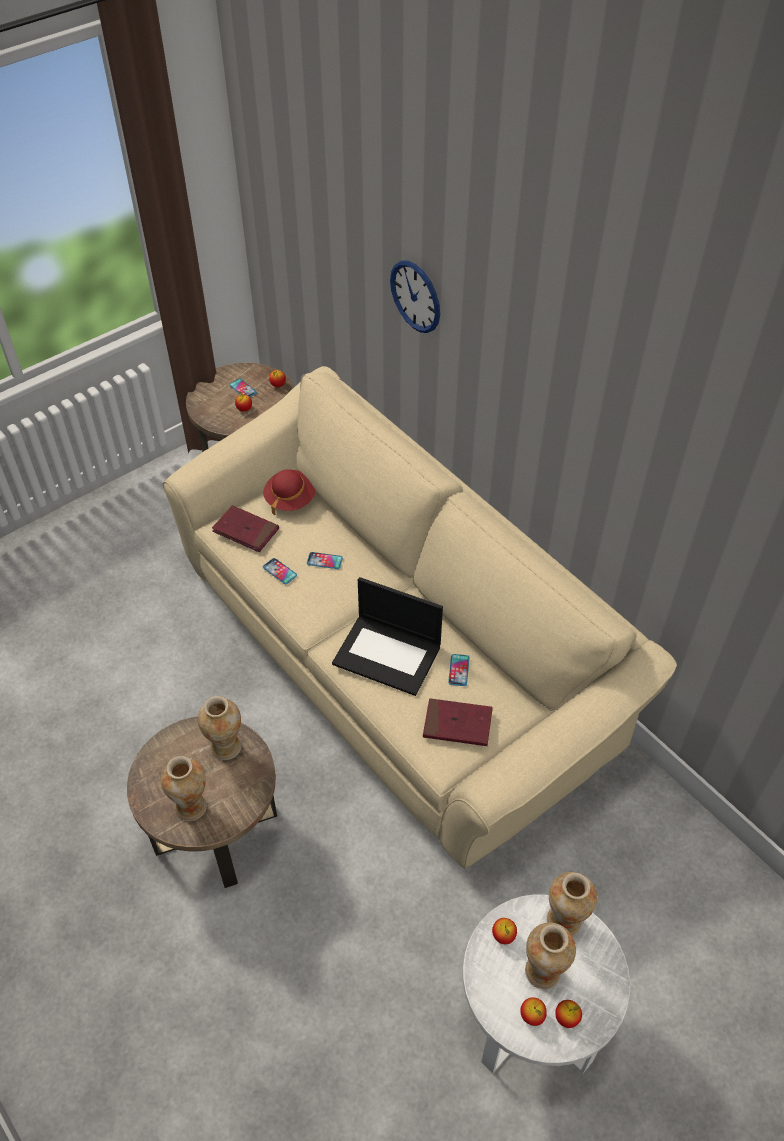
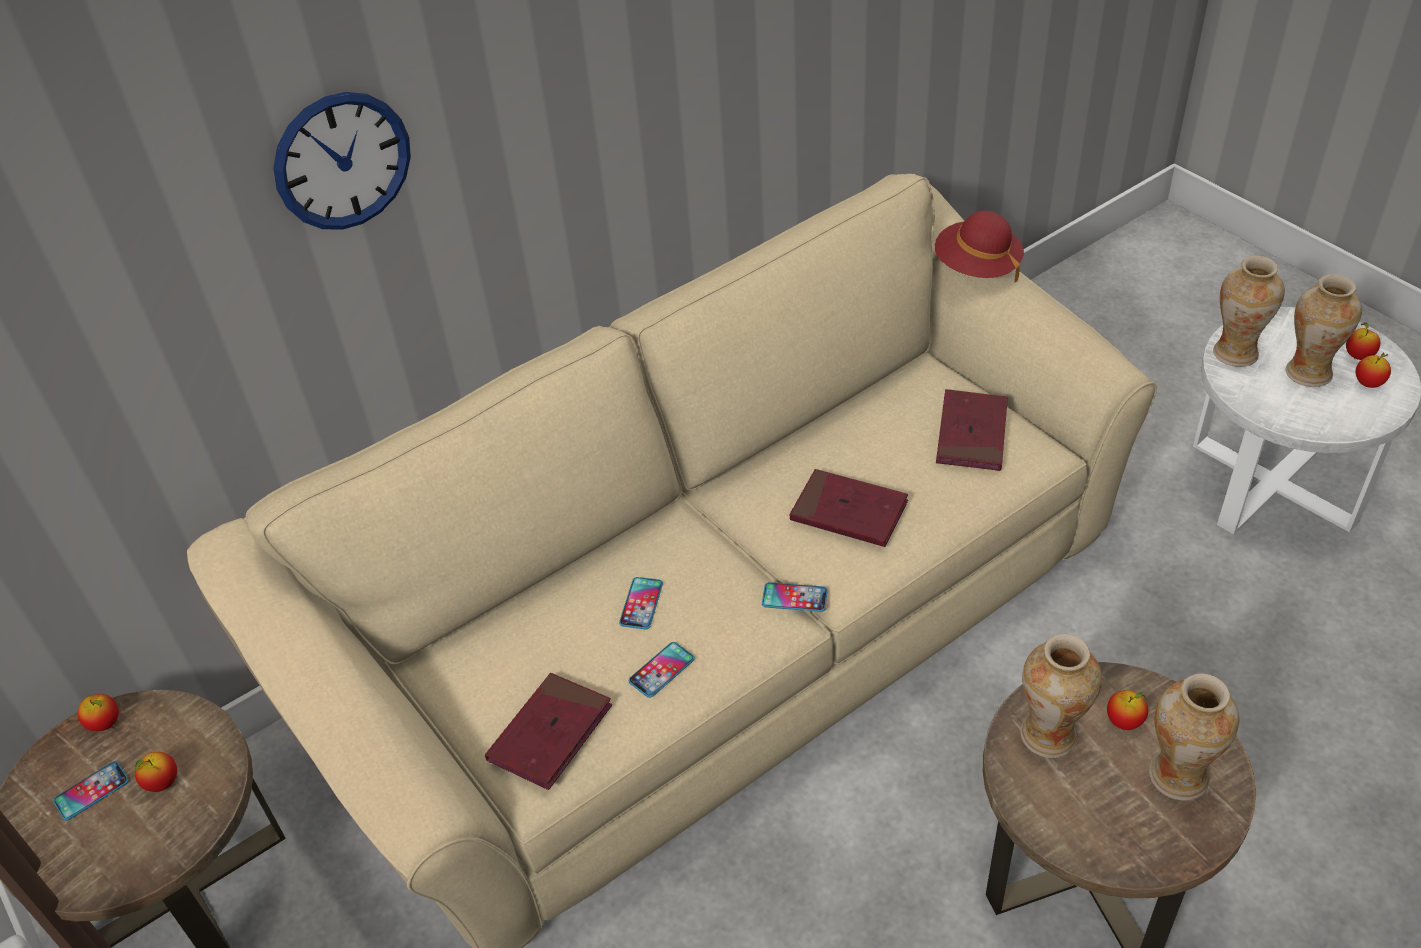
camera: 85 degrees left, 5 degrees down
(290, 499) = (474, 665): red hat -> red hat (977, 267)
(388, 654) = (849, 512): laptop -> red book
(458, 670) = (873, 432): phone -> phone (794, 598)
(503, 936) = (1275, 405): apple -> apple (1124, 721)

